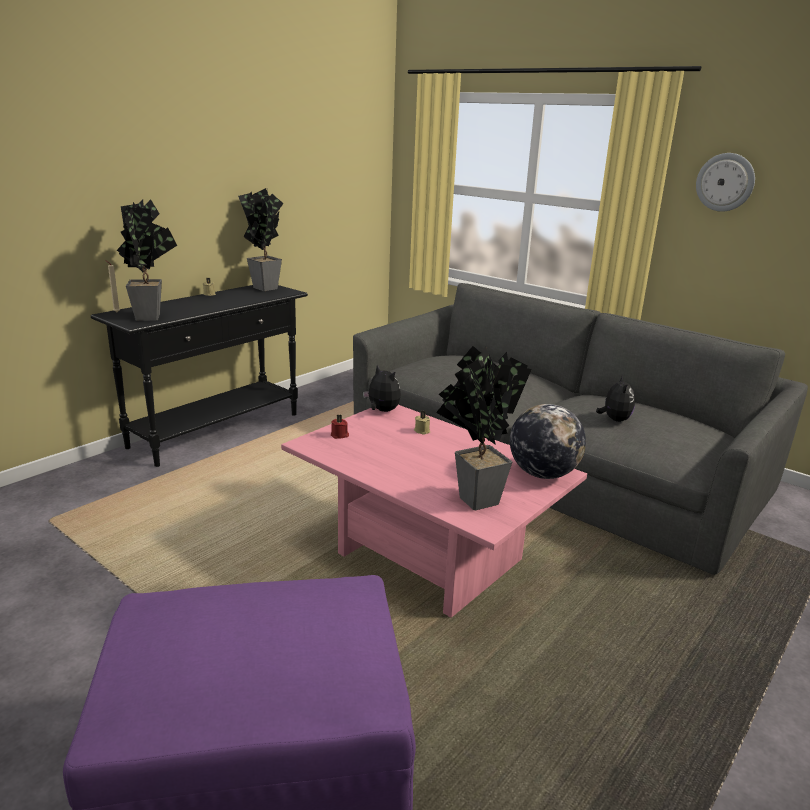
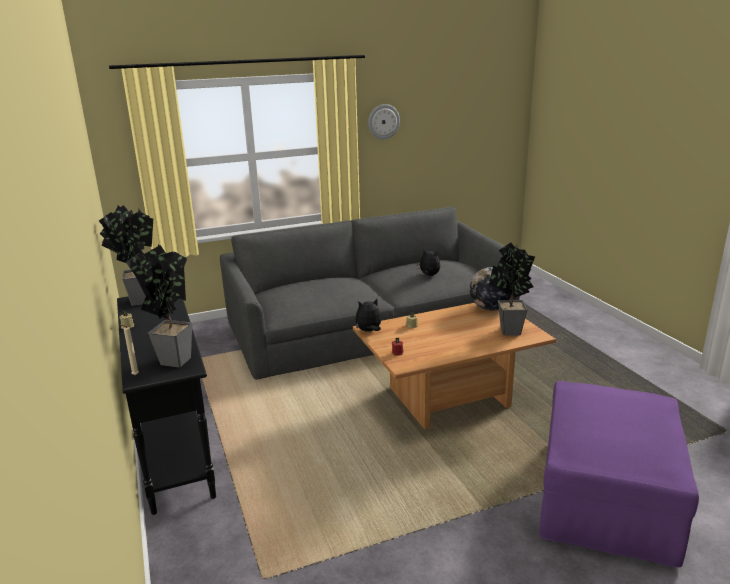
camera: 60 degrees left, 0 degrees up
(424, 558) = (449, 399): pink coffee table -> brown coffee table

